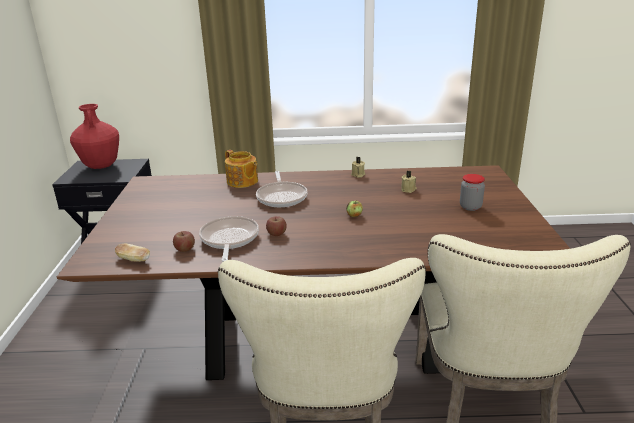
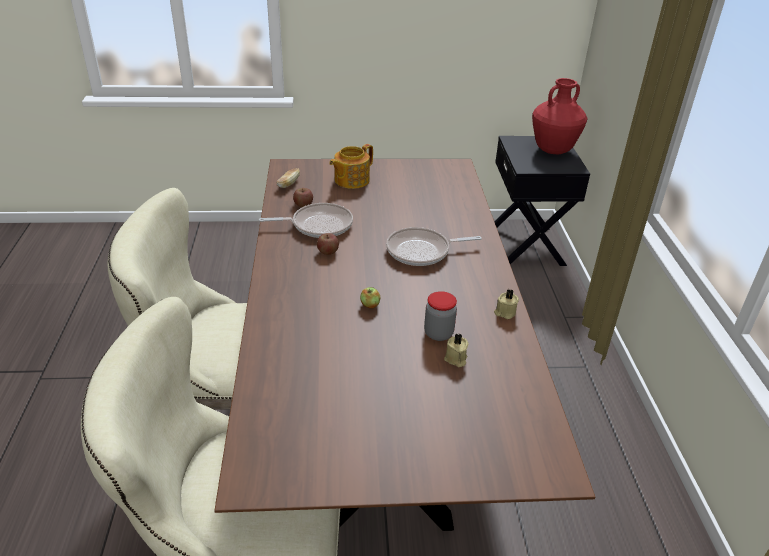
camera: 85 degrees right, 10 degrees up
(242, 182) = (465, 223): teapot -> teapot (351, 180)
(470, 207) = (395, 418): jar -> jar (438, 333)

